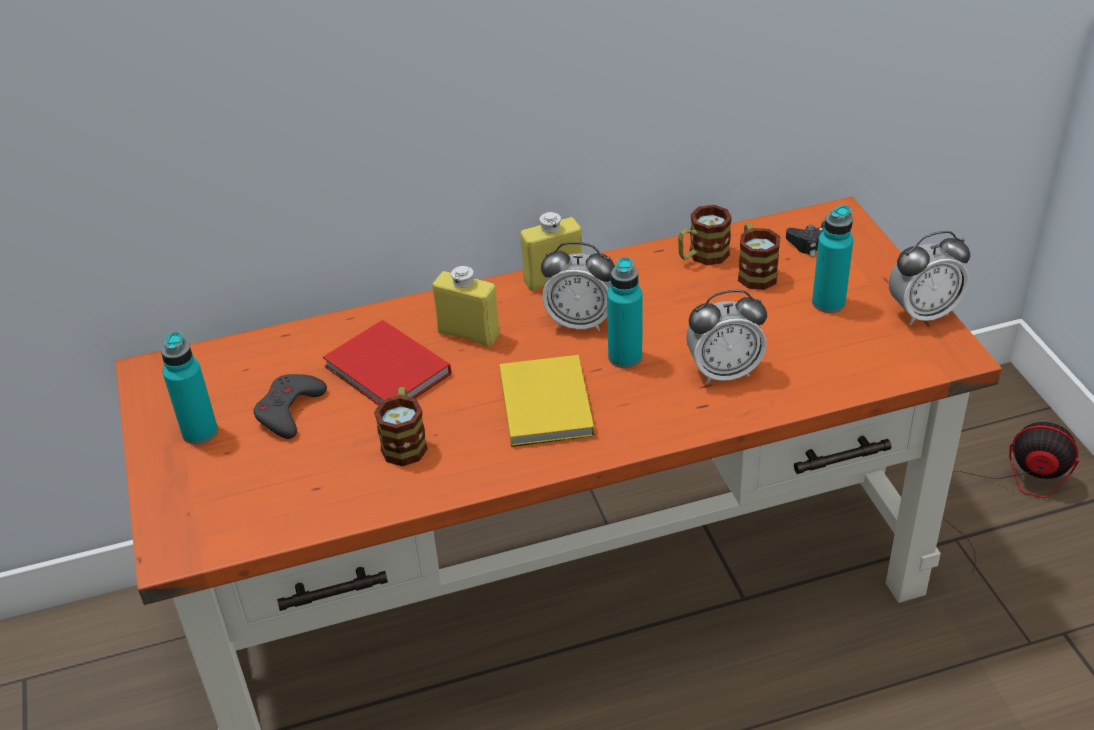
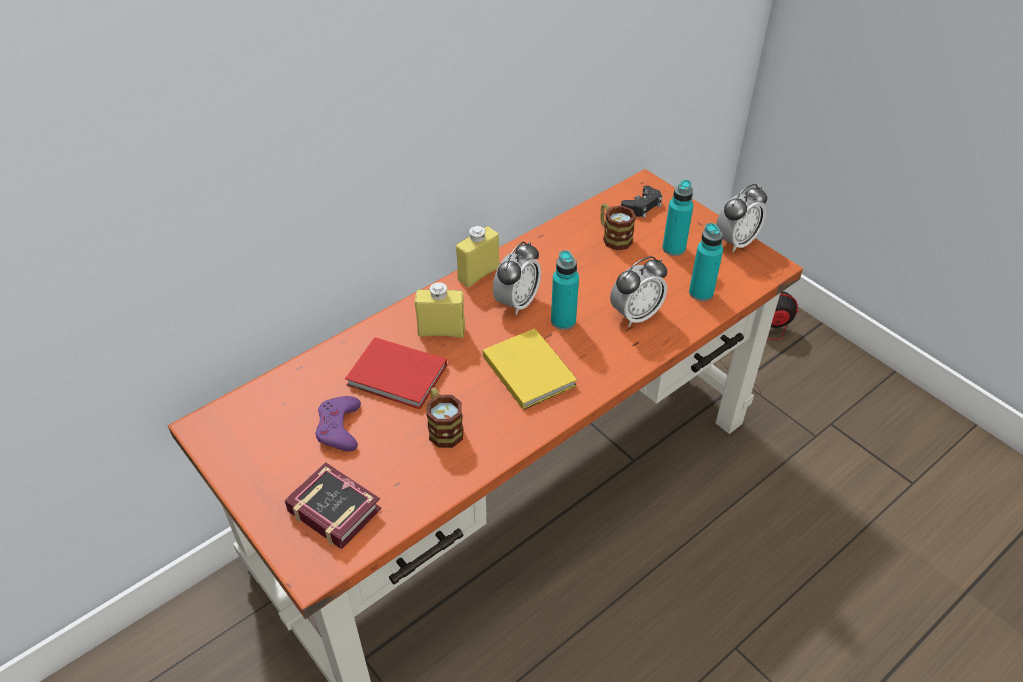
camera: 25 degrees left, 5 degrees up
(200, 432) = (277, 465): turquoise bottle -> turquoise bottle (701, 293)
(233, 492) = (333, 507): none -> book
(289, 410) = (339, 428): grey game controller -> purple game controller
(580, 322) = (517, 302): alarm clock -> alarm clock turned 45 degrees counterclockwise
(702, 256) = (572, 233): mug -> none

